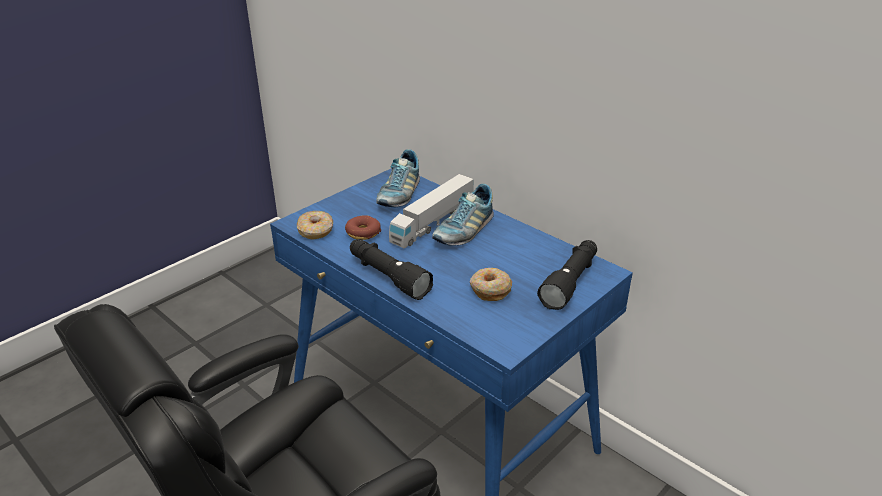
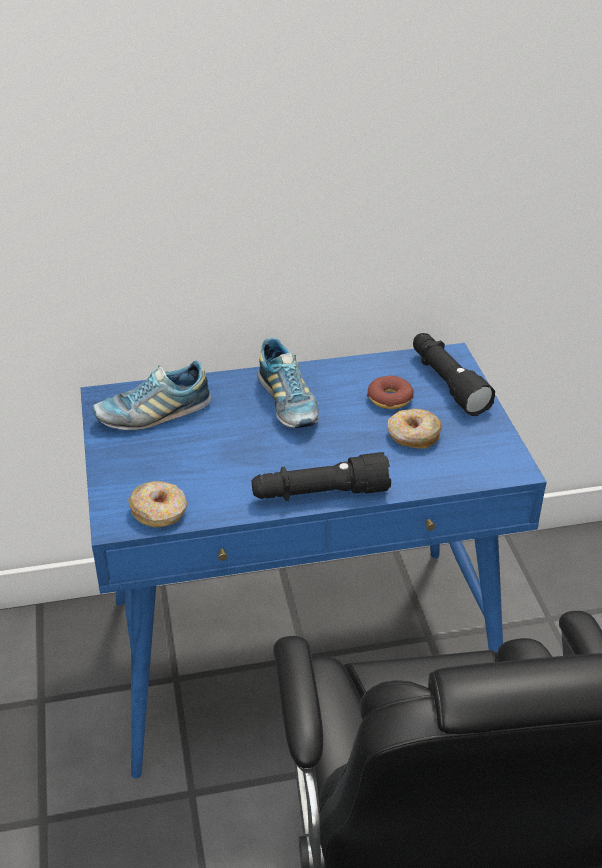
camera: 55 degrees left, 5 degrees up
(363, 233) = (208, 476): donut -> donut (389, 399)
(399, 194) = (153, 414): shoe -> shoe turned 105 degrees clockwise
(433, 222) = (246, 416): toy truck -> none

